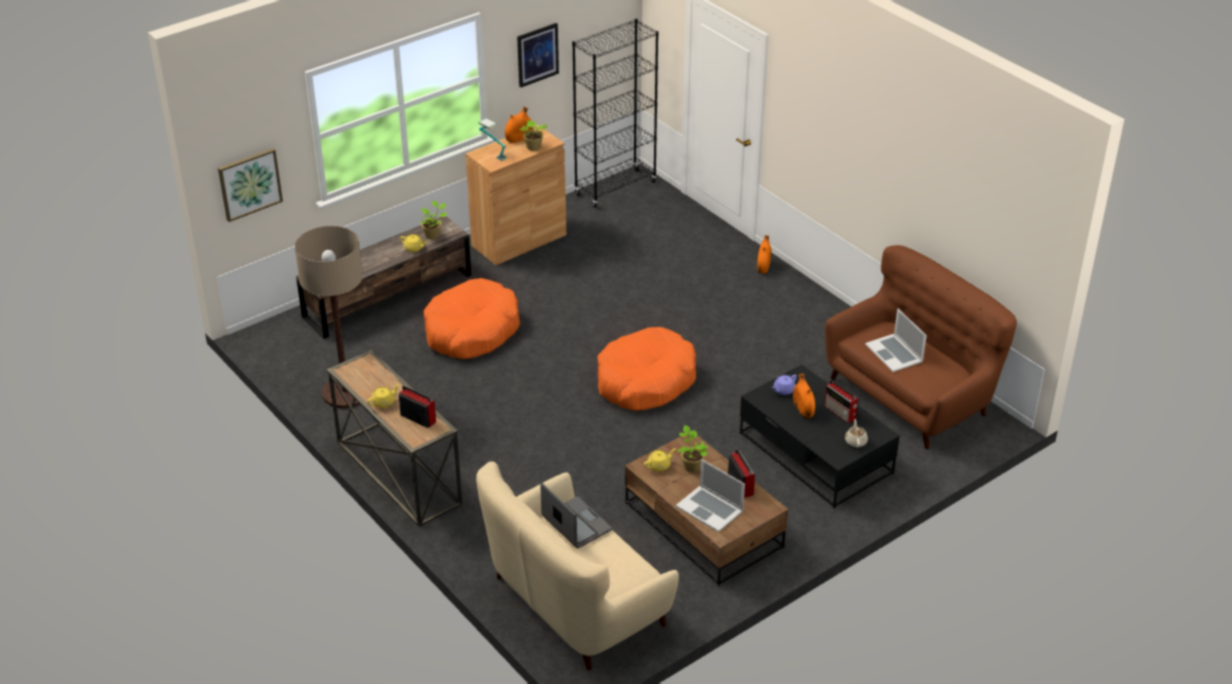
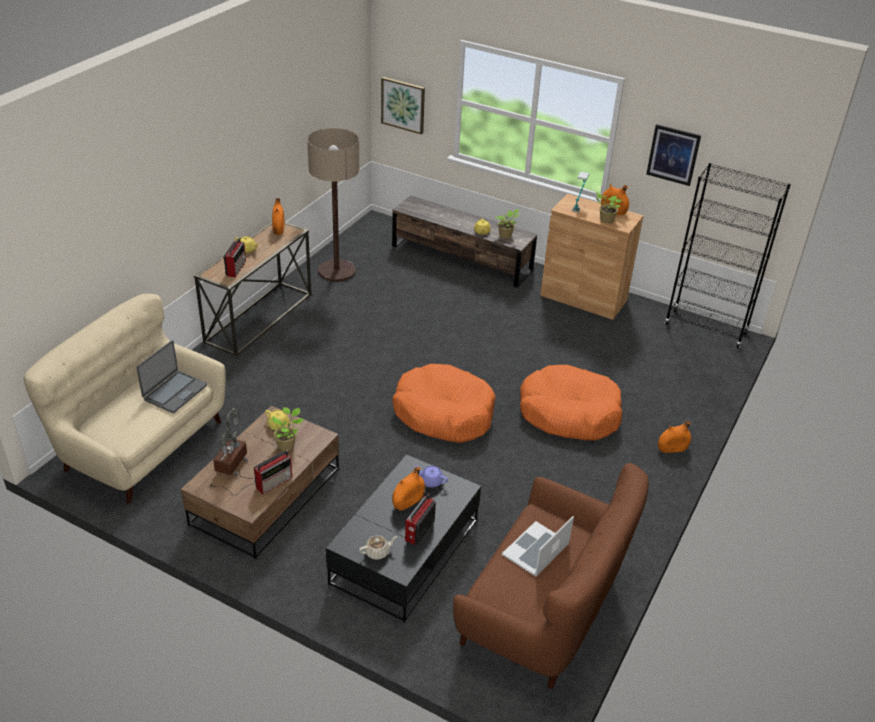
camera: 65 degrees right, 0 degrees up
(354, 371) = (279, 229): none -> orange vase
(471, 331) = (446, 306): orange dog bed -> orange dog bed (569, 413)
(710, 508) = (232, 470): laptop -> table lamp

